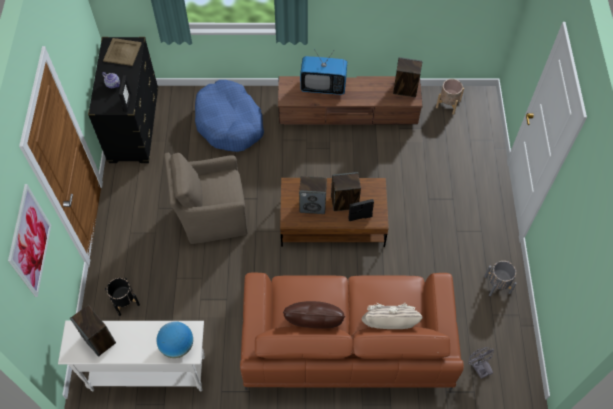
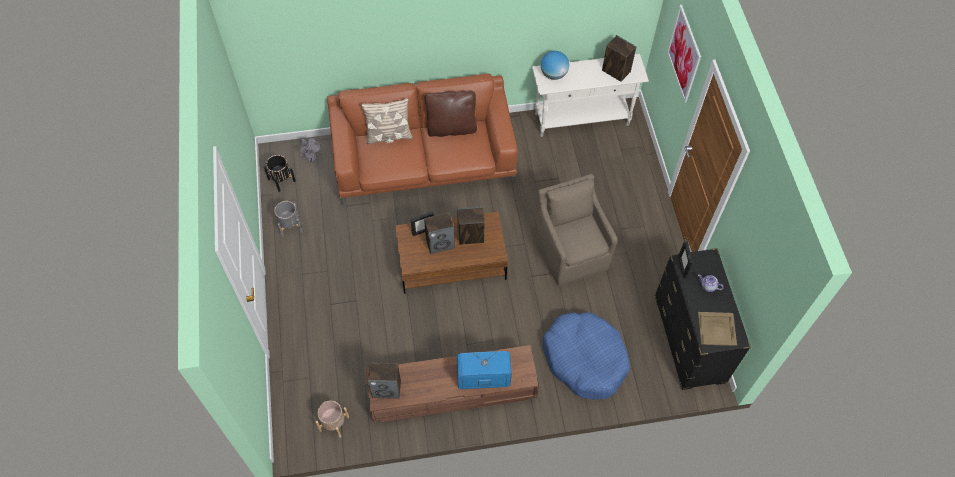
camera: 170 degrees right, 0 degrees up
(125, 301) = (623, 167): black planter -> black planter (281, 180)
(212, 216) = (571, 252): brown armchair -> brown armchair turned 90 degrees counterclockwise

